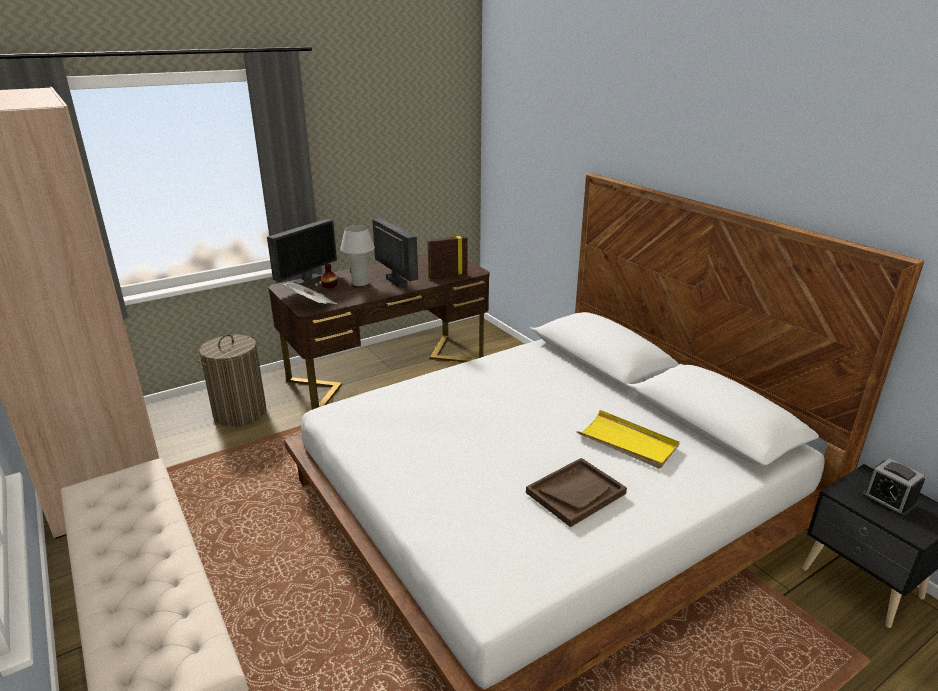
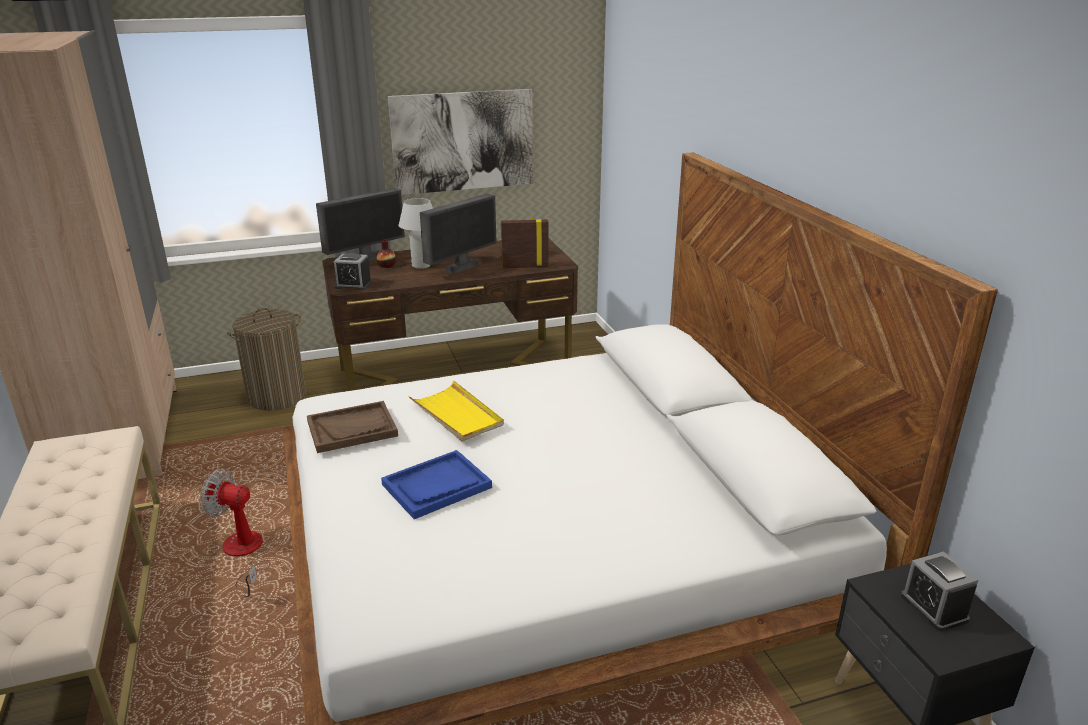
camera: 15 degrees right, 0 degrees up
(286, 558) = (244, 554): none -> fan
(312, 306) = (353, 285): newspaper -> alarm clock
(376, 175) = (463, 141): none -> picture
(395, 282) = (460, 268): monitor -> monitor turned 60 degrees clockwise
(477, 469) = (436, 486): none -> blue tray
(575, 493) = (529, 529): brown tray -> brown tray (352, 429)
(627, 442) = (631, 483): yellow tray -> yellow tray (457, 414)

